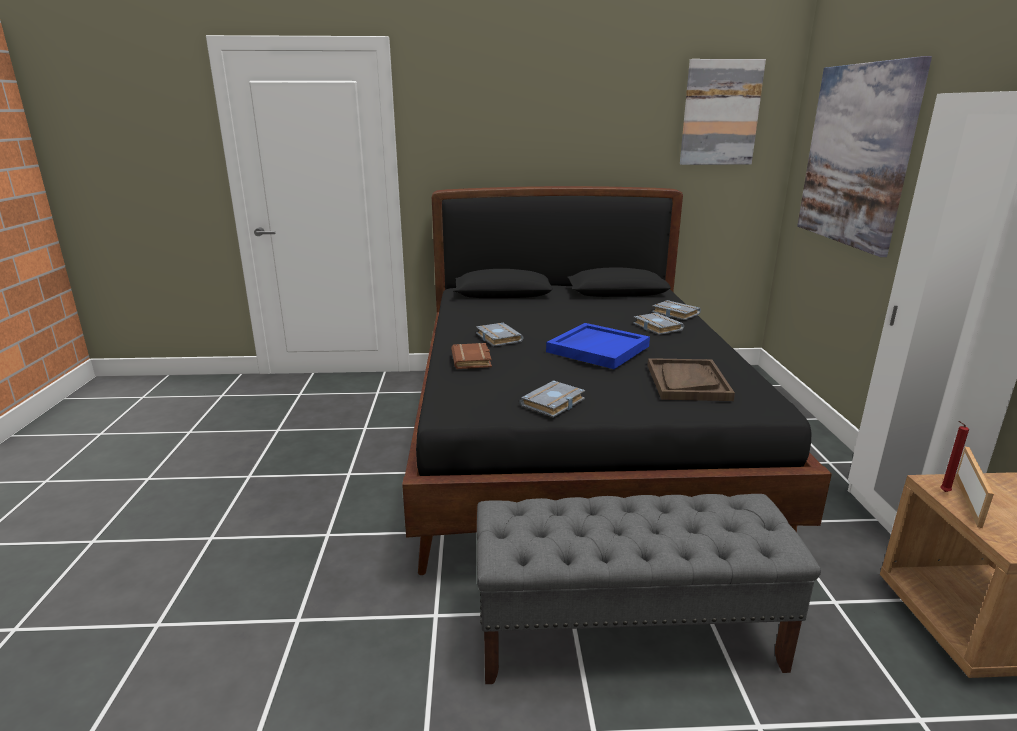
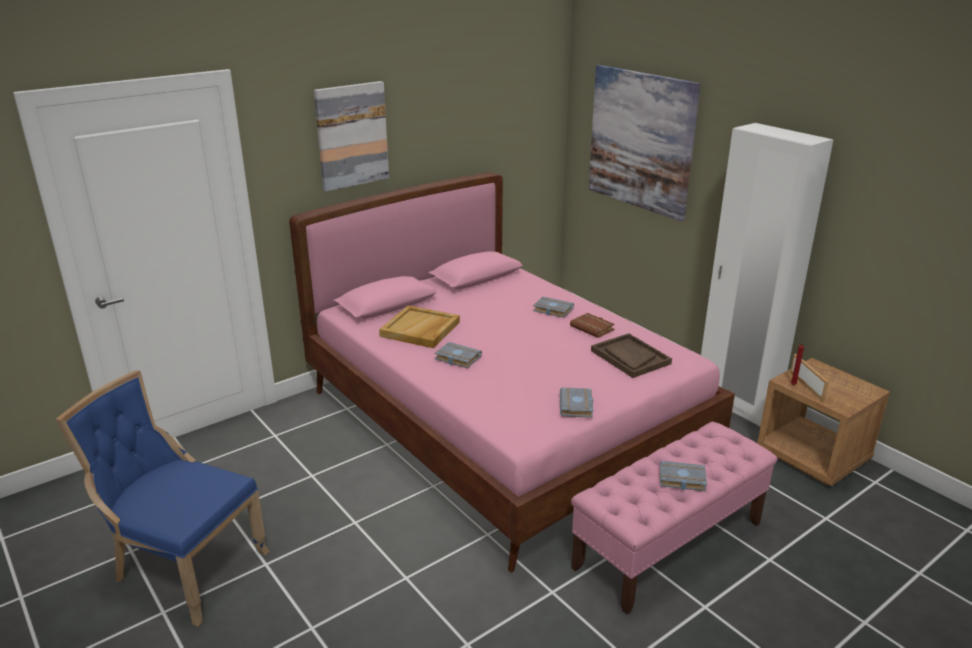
camera: 35 degrees left, 5 degrees up
(200, 456) = (185, 568): none -> blue chair
(473, 360) = (473, 387): brown book -> brown book (593, 328)
(501, 313) = (420, 330): none -> beige tray
(574, 446) = (502, 424): black bed -> pink bed
(597, 348) = (543, 345): blue tray -> none
(628, 634) = (669, 544): grey bench -> pink bench
(674, 313) = (546, 291): grey book -> grey book (681, 480)
(720, 113) = (516, 101): picture -> picture (351, 135)

